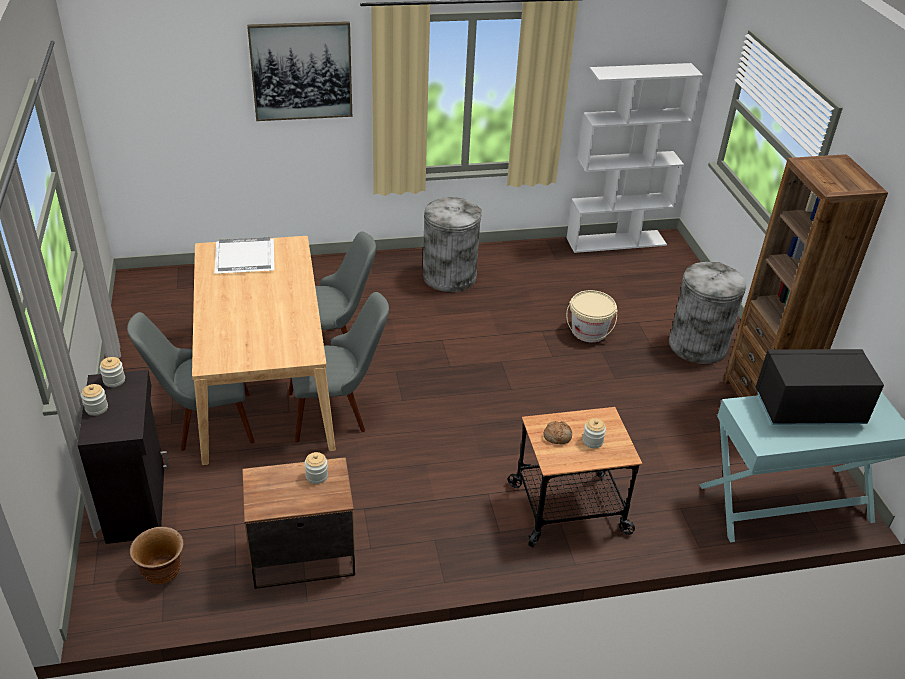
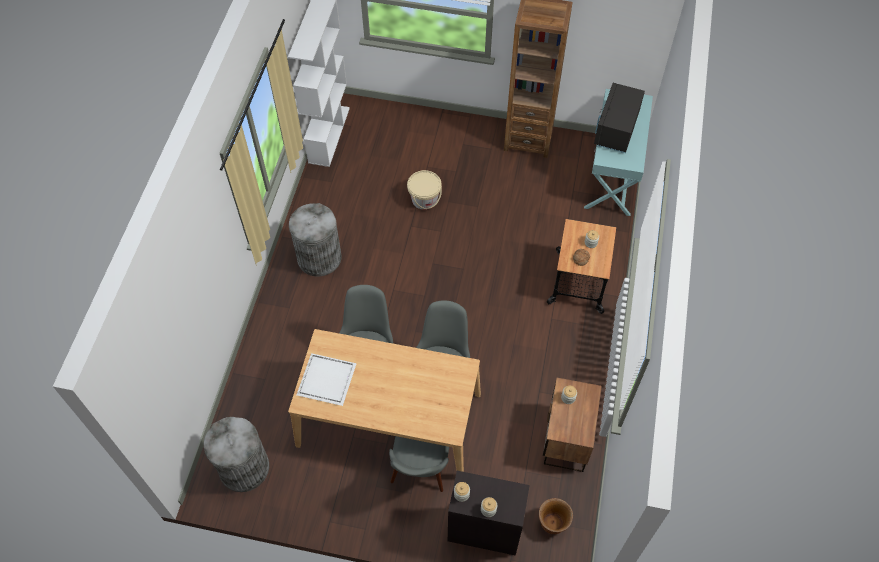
camera: 65 degrees left, 20 degrees up
(301, 71) = (204, 249): picture -> none
(697, 345) = (465, 146): grey trash can -> grey trash can (243, 467)

